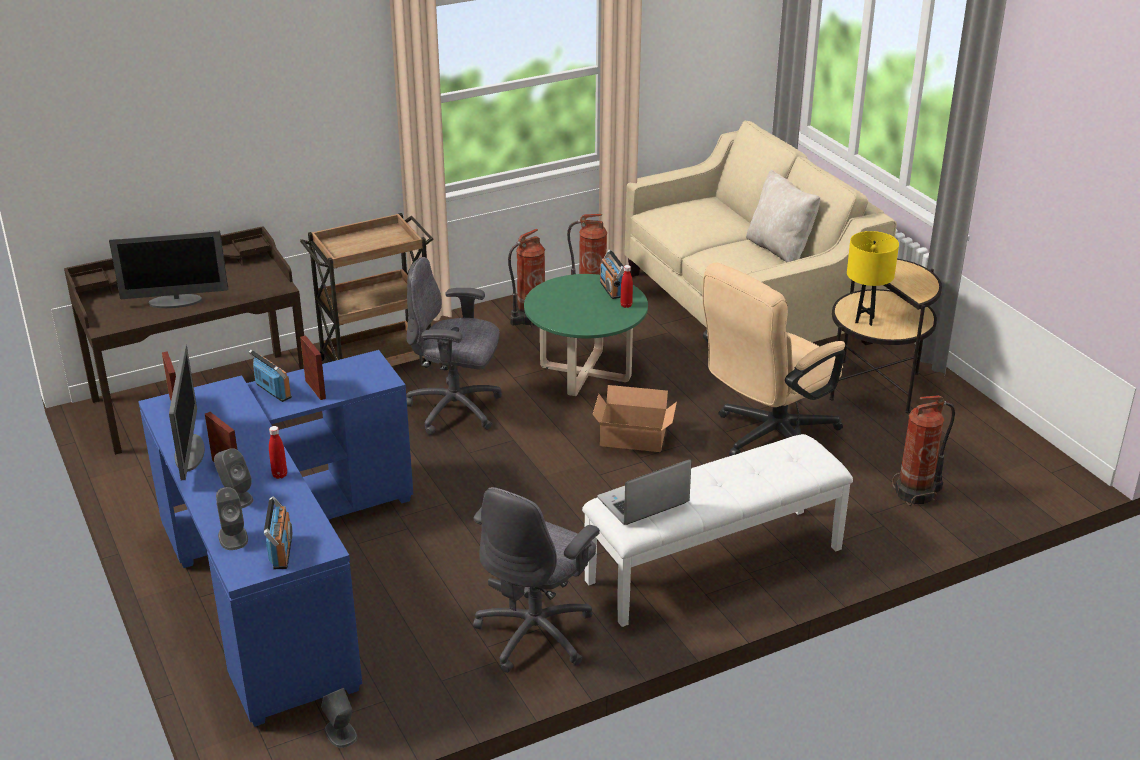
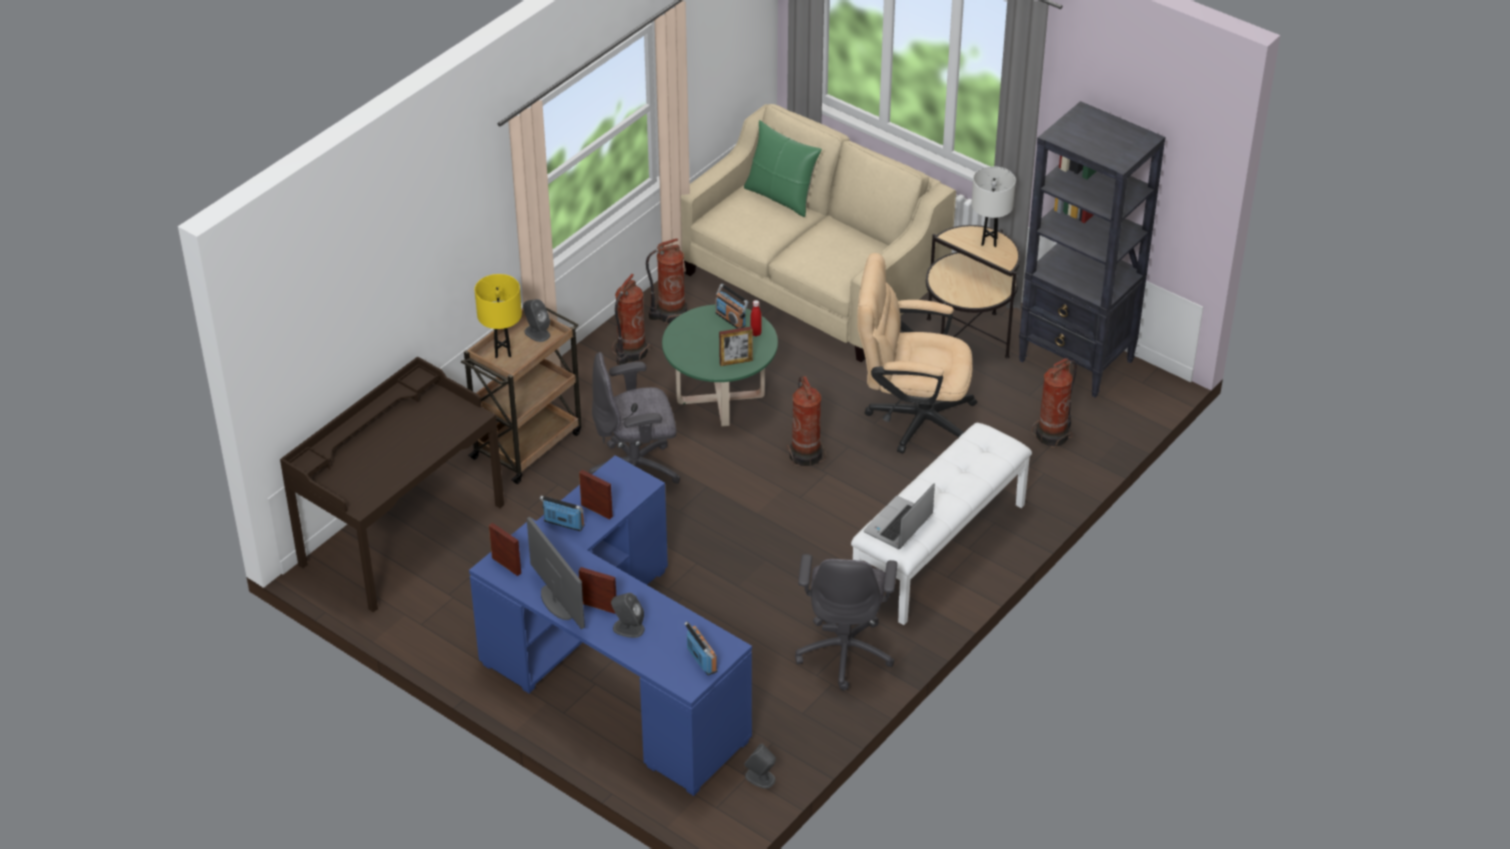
camera: 25 degrees left, 10 degrees up
(176, 302) = (397, 460): monitor -> none
(233, 537) = (655, 660): grey speaker -> grey speaker (537, 333)
(279, 475) = (644, 598): red bottle -> none
(587, 322) = (736, 362): none -> picture frame
(634, 439) = (805, 454): cardboard box -> fire extinguisher
(731, 211) = (781, 197): none -> green pillow
(767, 437) = (911, 418): beige office chair -> beige office chair turned 75 degrees clockwise
(780, 250) = (851, 233): beige pillow -> none
(864, 320) = (960, 291): yellow table lamp -> yellow table lamp (502, 352)
(912, 276) = (989, 242): none -> white table lamp
(984, 434) = (1077, 361): none -> black bookcase

